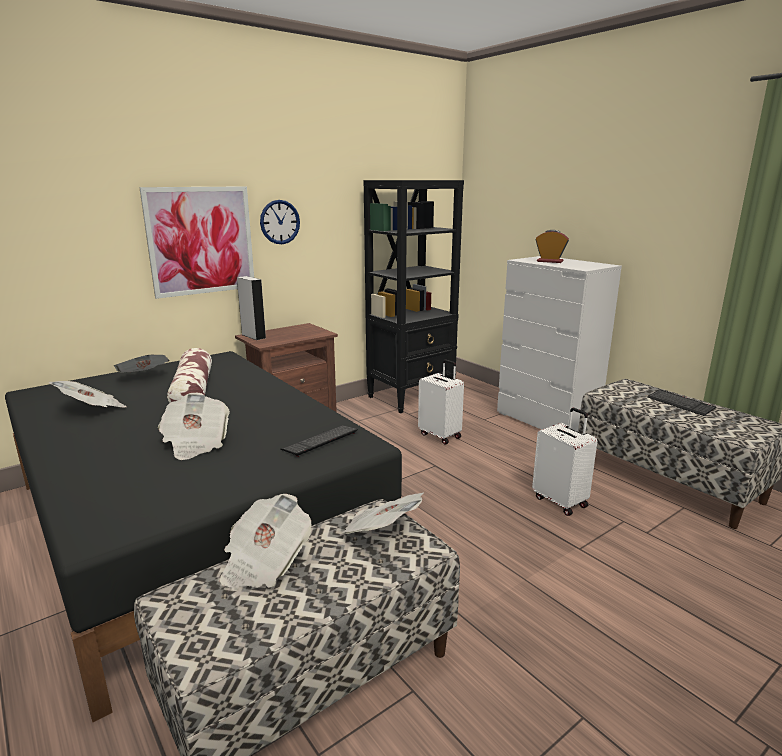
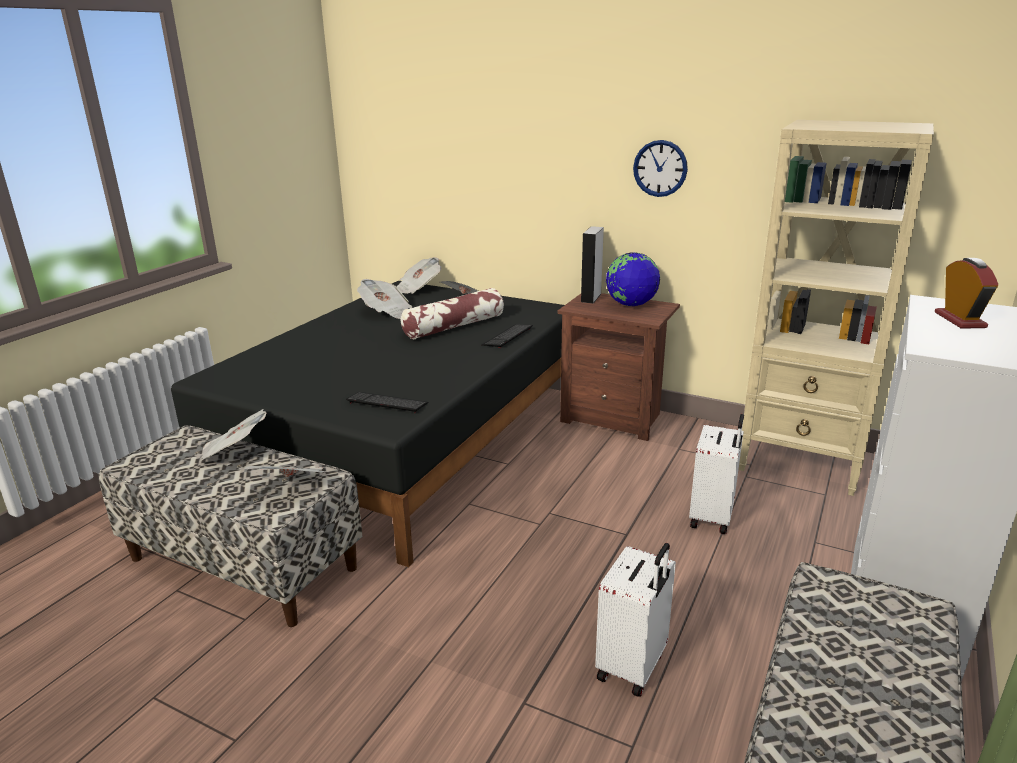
camera: 65 degrees right, 5 degrees up
(196, 443) = (351, 361): newspaper -> newspaper (417, 289)
(201, 241) = (564, 179): picture -> none
(288, 331) = (631, 305): none -> globe
(411, 397) = (801, 463): black bookcase -> beige bookcase
(680, 404) = (893, 686): keyboard -> keyboard (508, 337)

